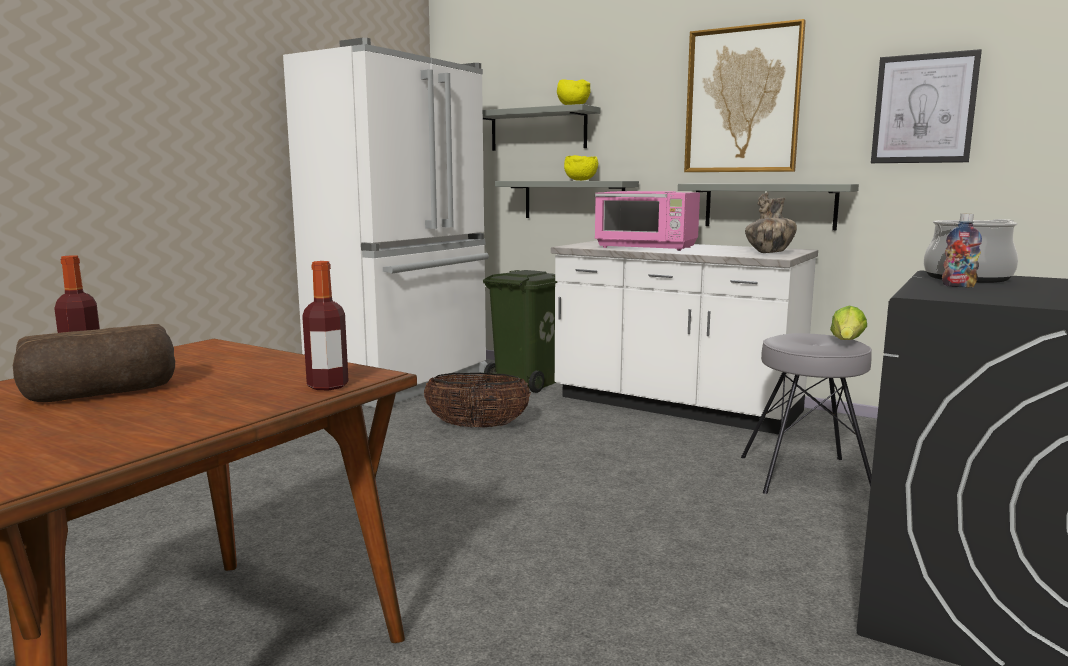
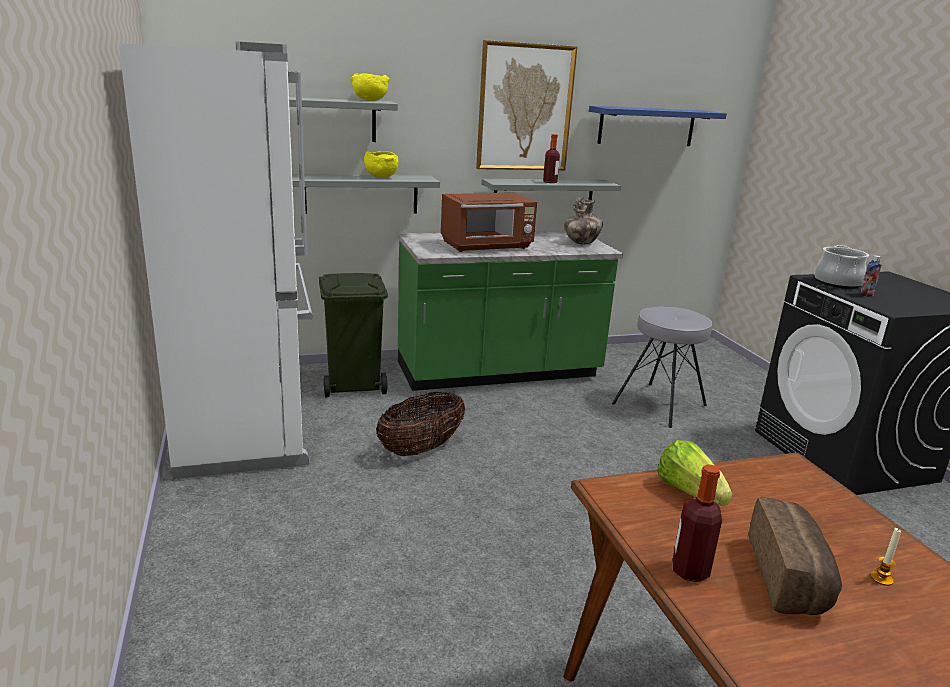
camera: 50 degrees left, 10 degrees up
(135, 417) = (881, 578): none -> candle
(328, 386) = (823, 488): bottle -> bottle (550, 182)
(647, 247) = (487, 246): pink microwave -> brown microwave
(675, 406) = (498, 372): white counter -> green counter
(846, 342) = (690, 312): lettuce -> lettuce (689, 492)
(924, 109) = (646, 126): picture -> blue shelf

